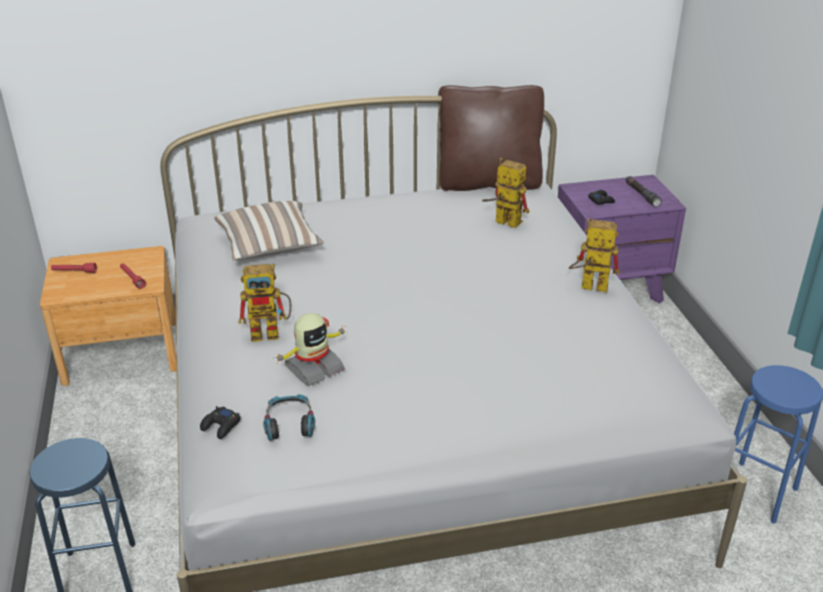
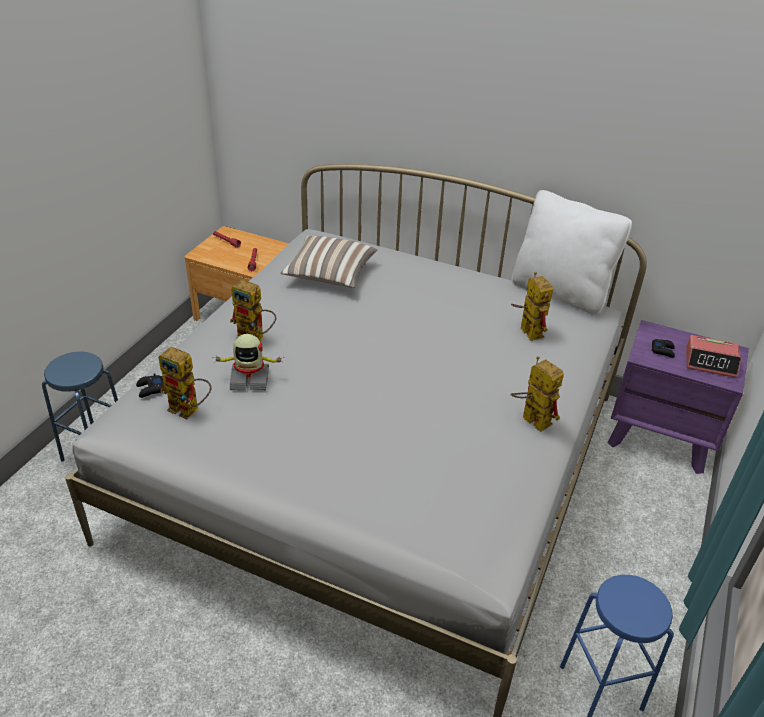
camera: 35 degrees right, 5 degrees up
(289, 423) = (190, 410): headphones -> toy robot
(488, 183) = (560, 292): brown pillow -> white pillow
(641, 195) = (710, 362): black flashlight -> alarm clock

